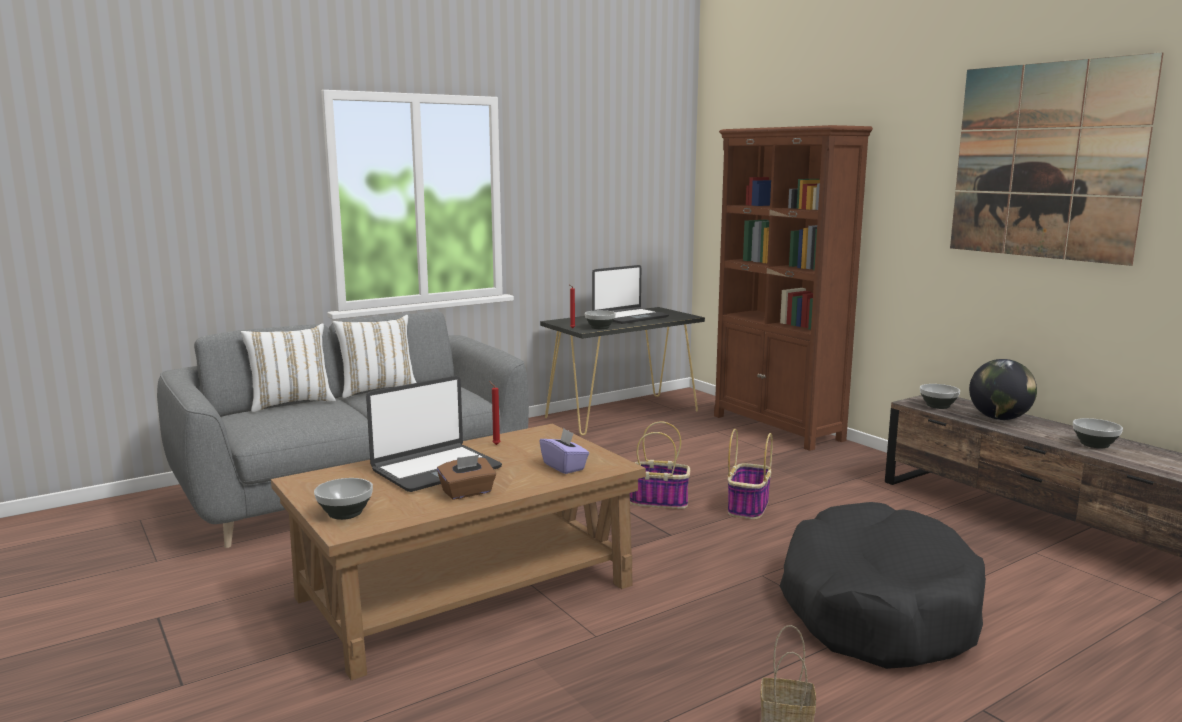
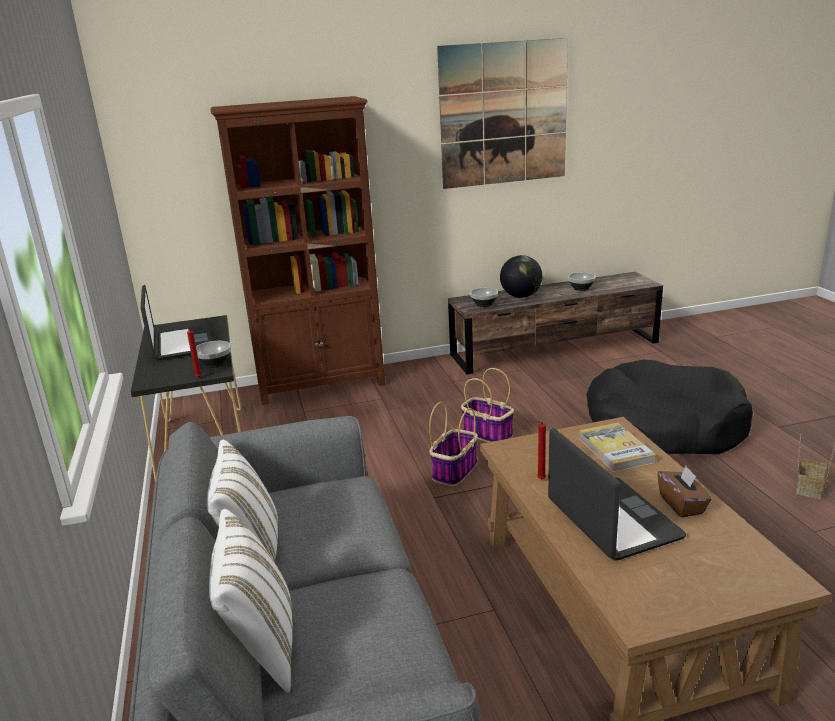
camera: 70 degrees left, 10 degrees up
(346, 513) = (743, 582): bowl -> none
(564, 466) = (615, 450): purple tissue box -> book

